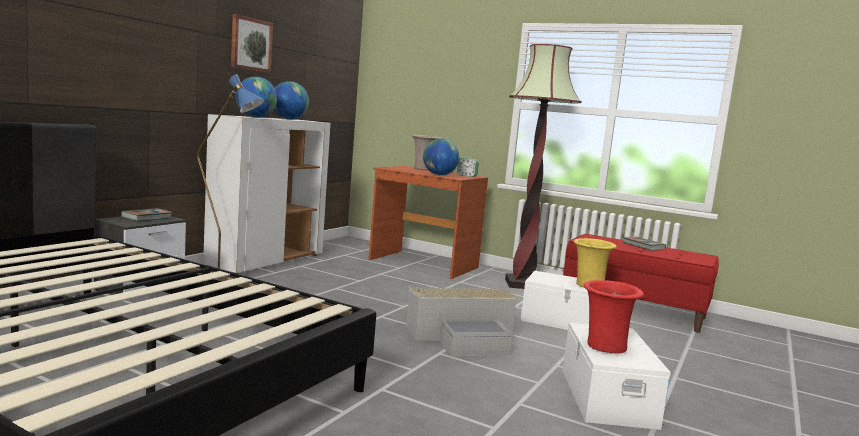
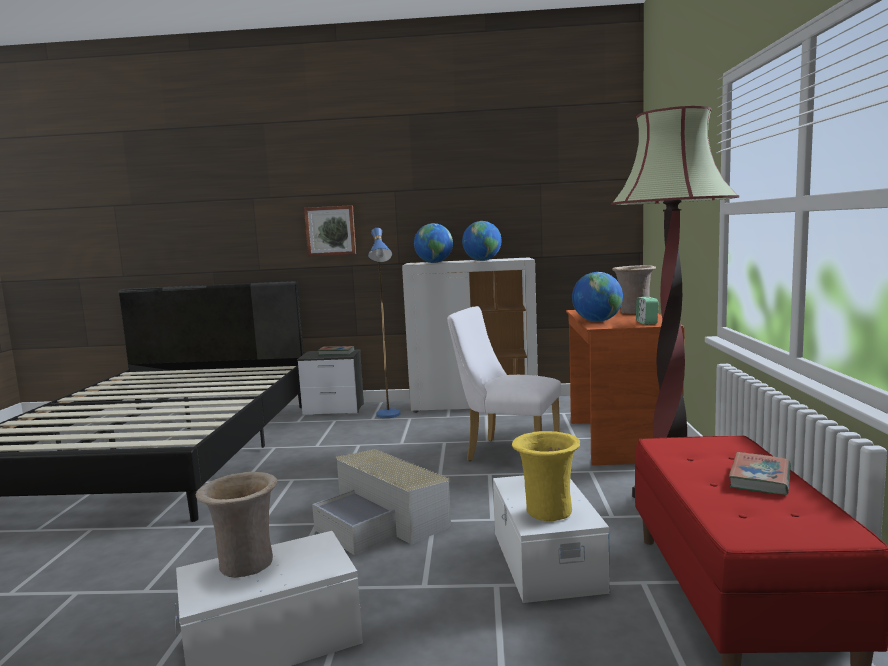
camera: 65 degrees right, 0 degrees up
(250, 44) = (455, 190): picture -> picture (330, 231)
(394, 284) = (506, 453): none -> white chair
(605, 347) = (244, 564): red vase -> beige vase

